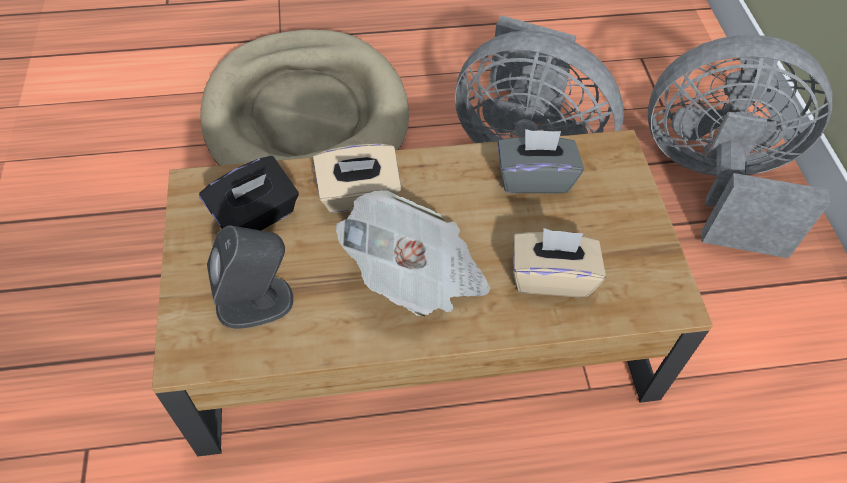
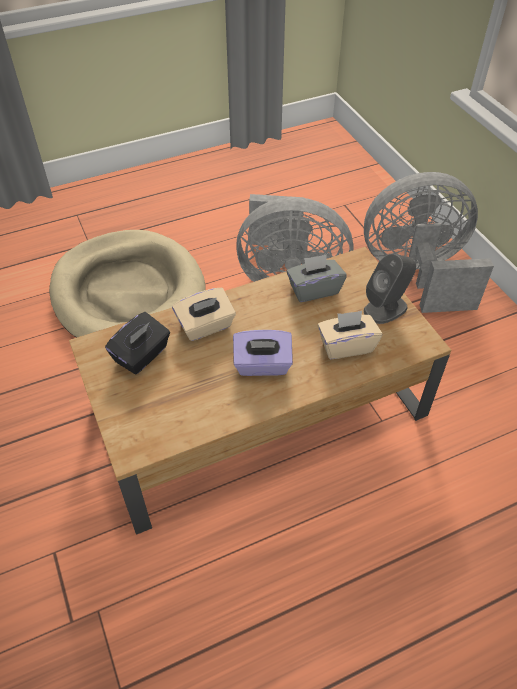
camera: 15 degrees left, 5 degrees down
(256, 302) = (164, 407): grey speaker -> grey speaker (386, 308)
(417, 275) = (262, 365): newspaper -> purple tissue box

